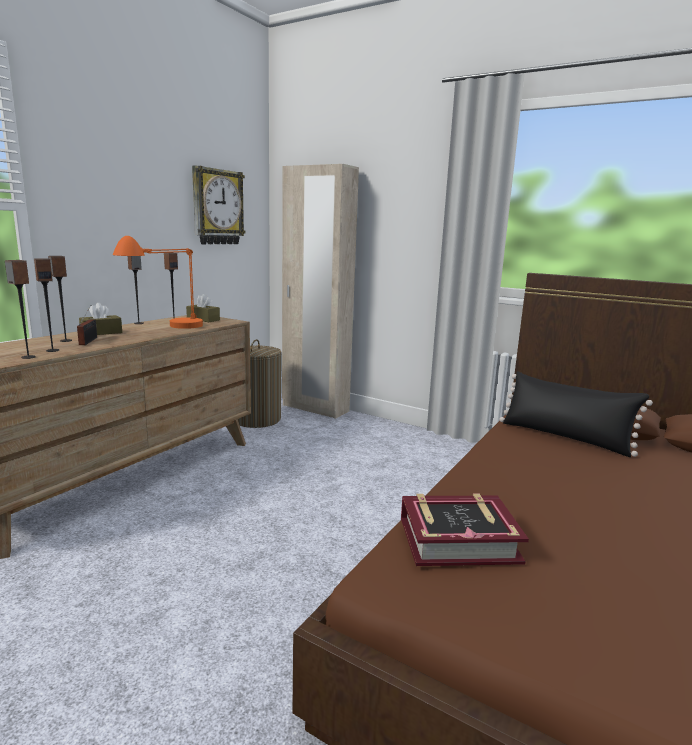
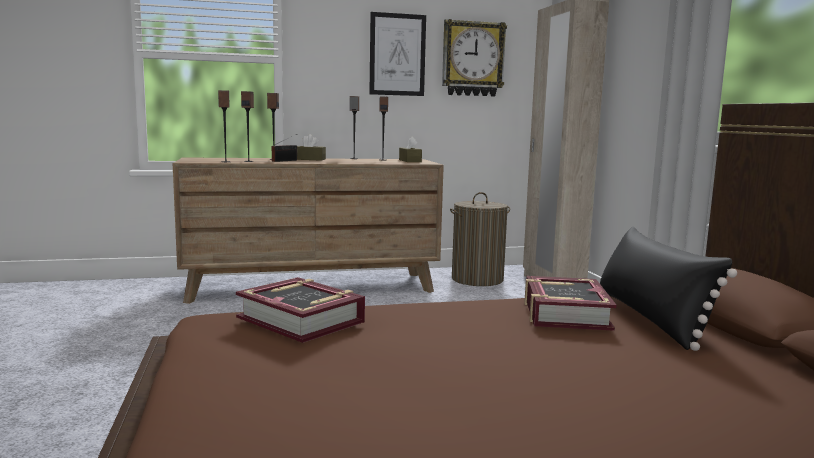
camera: 45 degrees right, 5 degrees down
(153, 201) = (397, 54): none -> picture
(166, 330) = (356, 162): orange table lamp -> none
(534, 451) = (564, 313): none -> book

